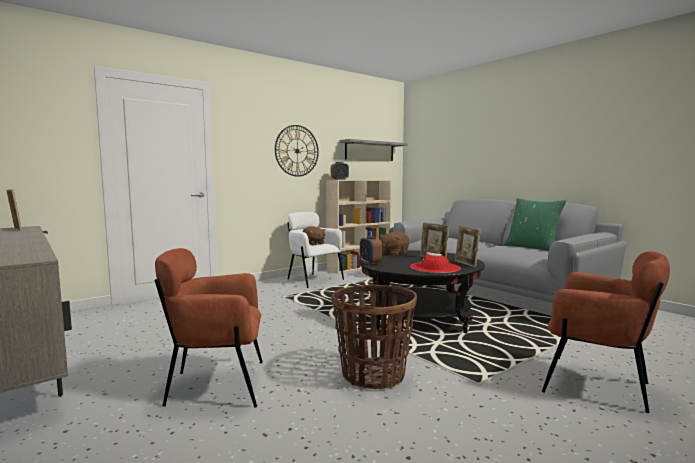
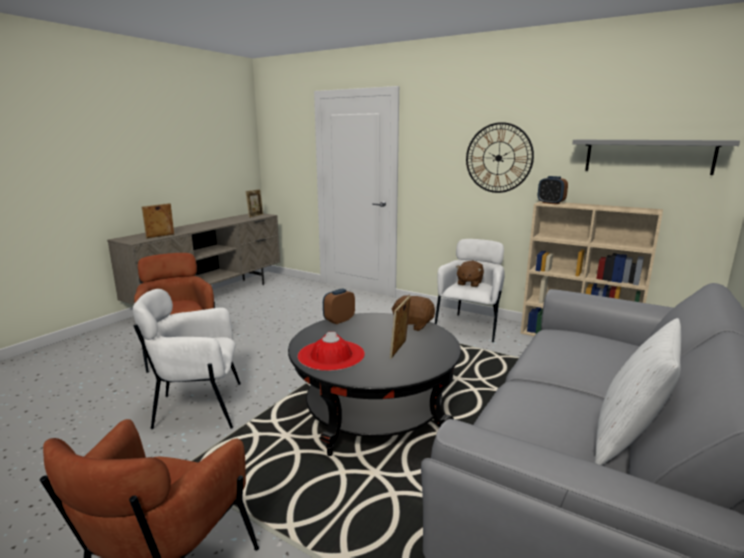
camera: 70 degrees right, 10 degrees up
(373, 375) = (198, 408): basket -> white armchair
(466, 264) = (371, 374): picture frame -> picture frame (160, 237)
(532, 247) = (628, 440): green pillow -> white pillow

